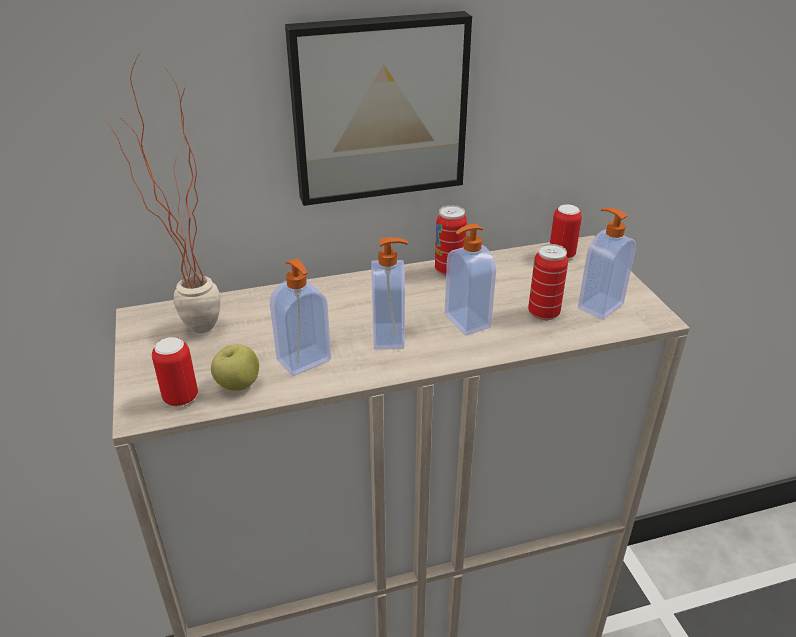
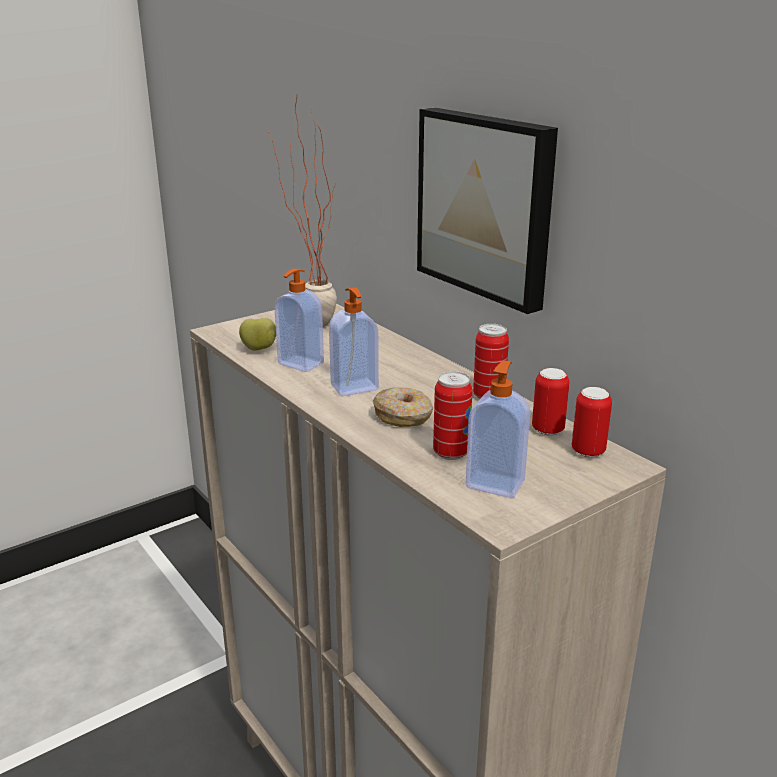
camera: 70 degrees right, 10 degrees down
(181, 398) = (236, 337): can -> can (547, 430)
(465, 322) = (403, 416): soap dispenser -> donut

